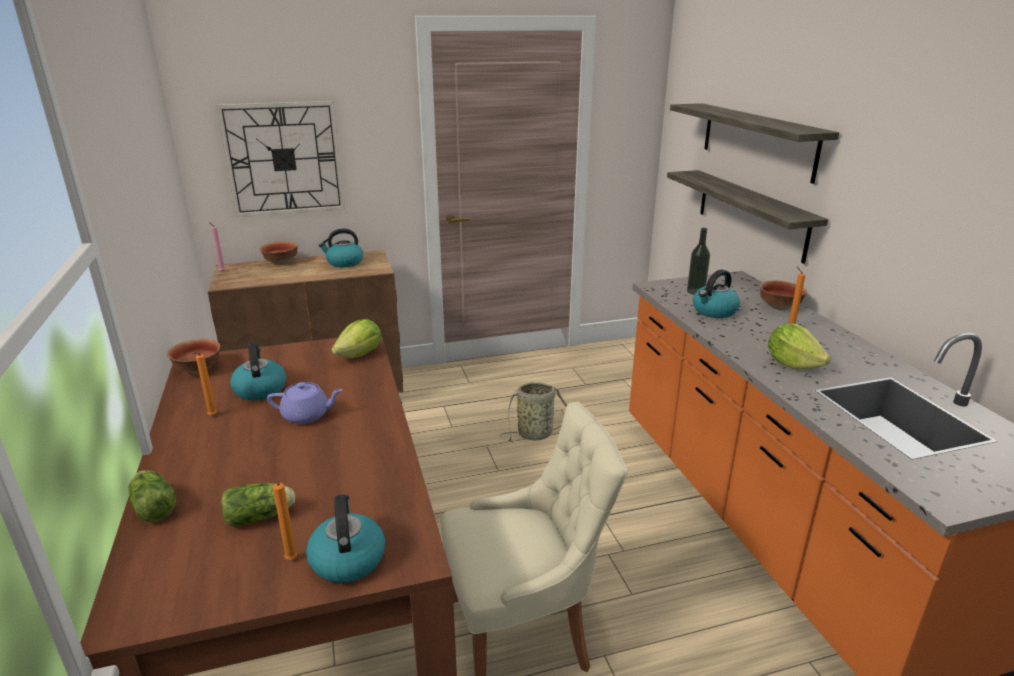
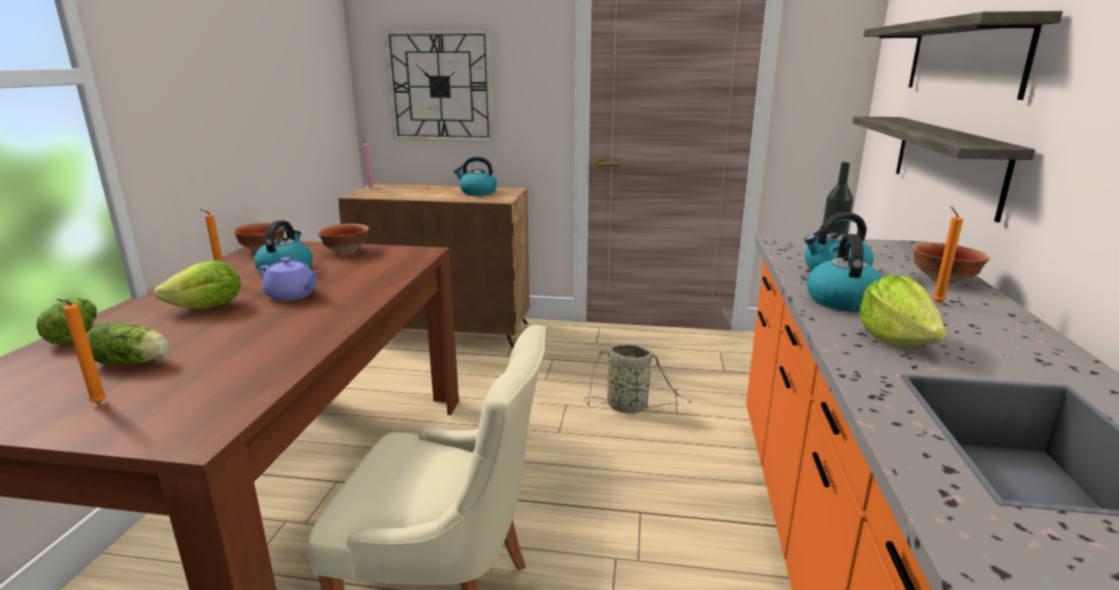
camera: 25 degrees right, 5 degrees down
(281, 263) = (424, 187): bowl -> bowl (345, 251)
(347, 559) = (140, 417): kettle -> kettle (841, 300)
(360, 355) = (405, 260): lettuce -> lettuce (208, 307)

